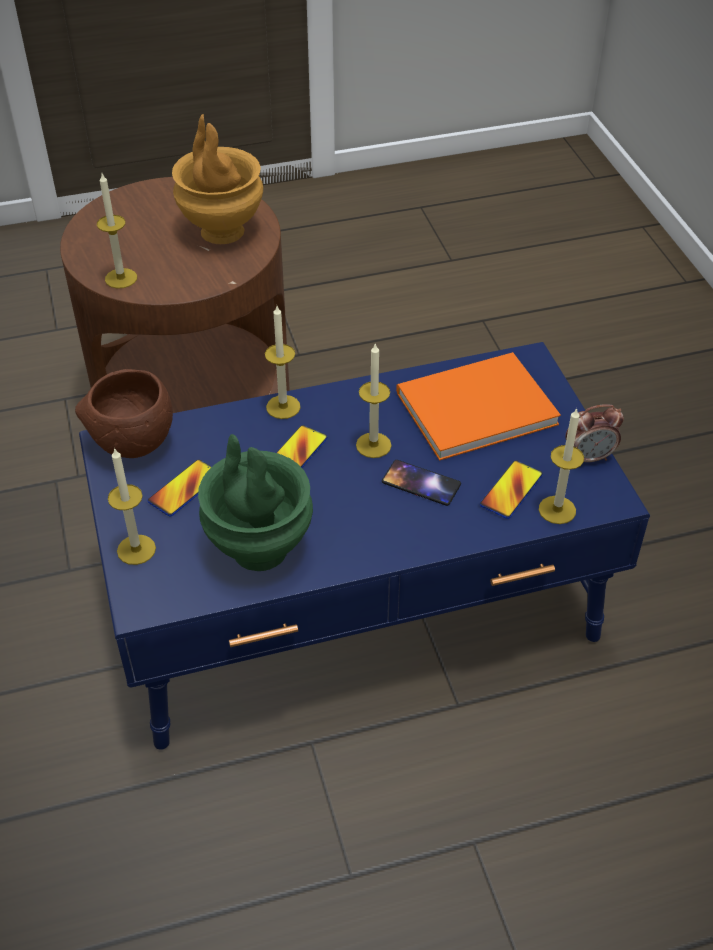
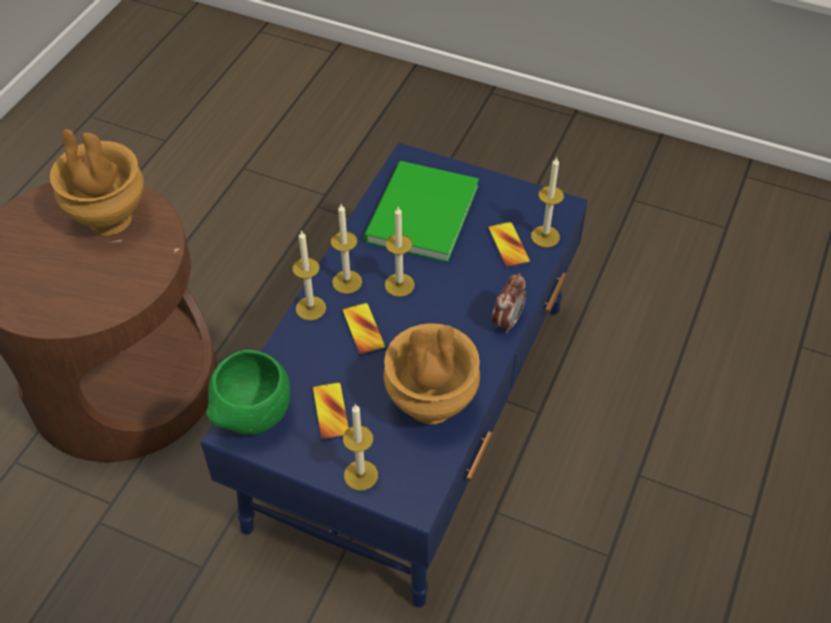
camera: 50 degrees left, 5 degrees up
(121, 278) = (88, 310): candle -> candle (347, 282)
(133, 444) = (253, 416): brown bowl -> green bowl
(258, 549) = (430, 405): green vase -> brown vase
(421, 483) = (458, 284): phone -> none
(471, 407) = (418, 215): orange book -> green book
(589, 457) = (519, 192): alarm clock -> alarm clock (507, 321)

